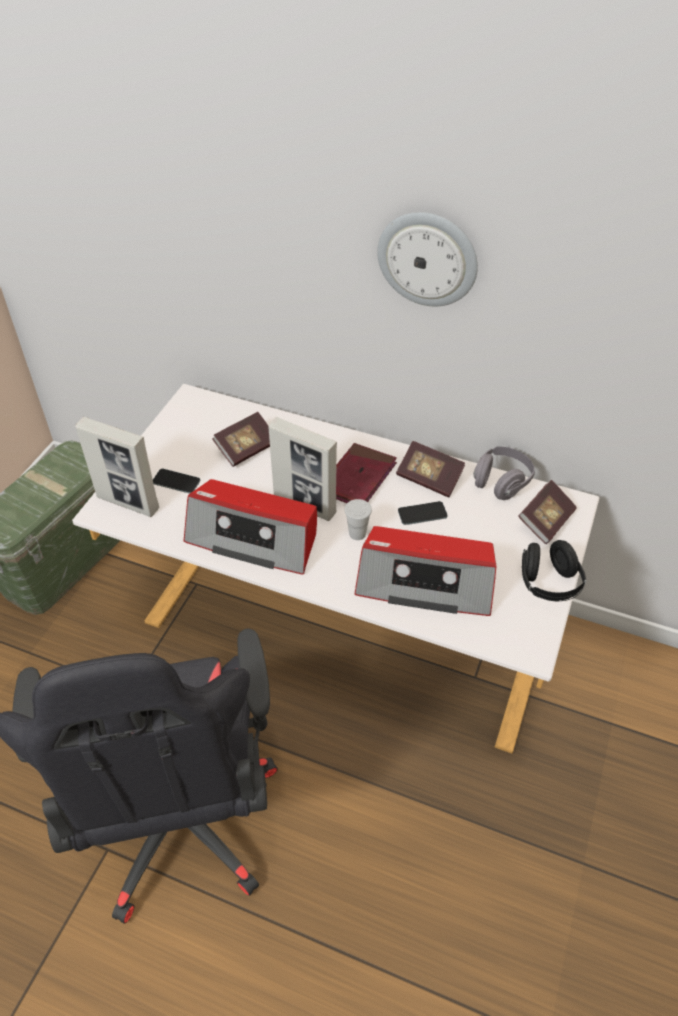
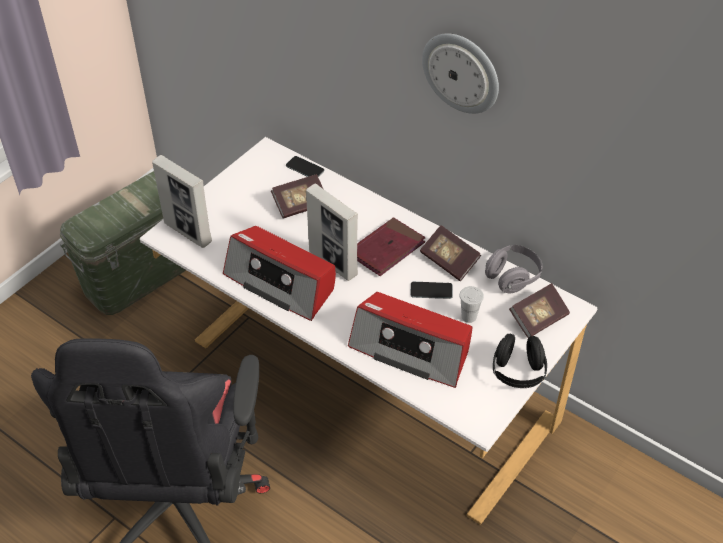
camera: 15 degrees right, 0 degrees up
(176, 481) = (232, 222): phone -> phone (305, 168)
(357, 533) = (369, 296): white cup -> white cup (469, 316)

